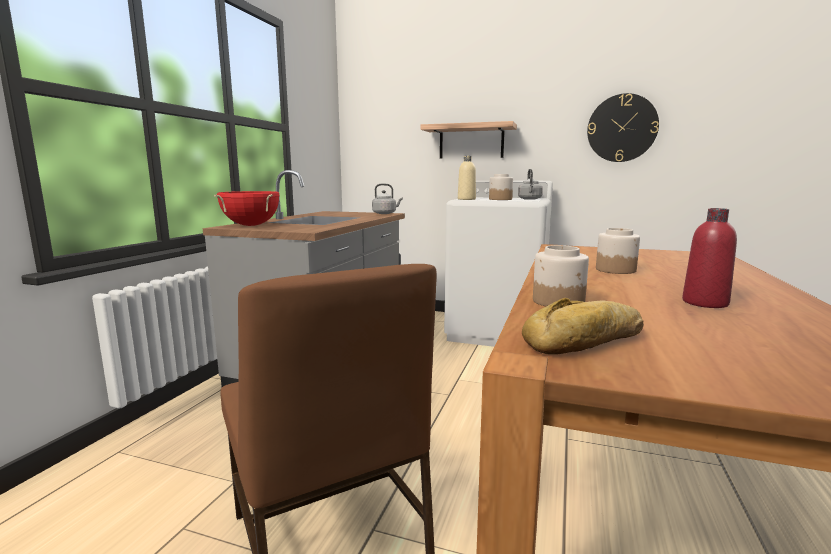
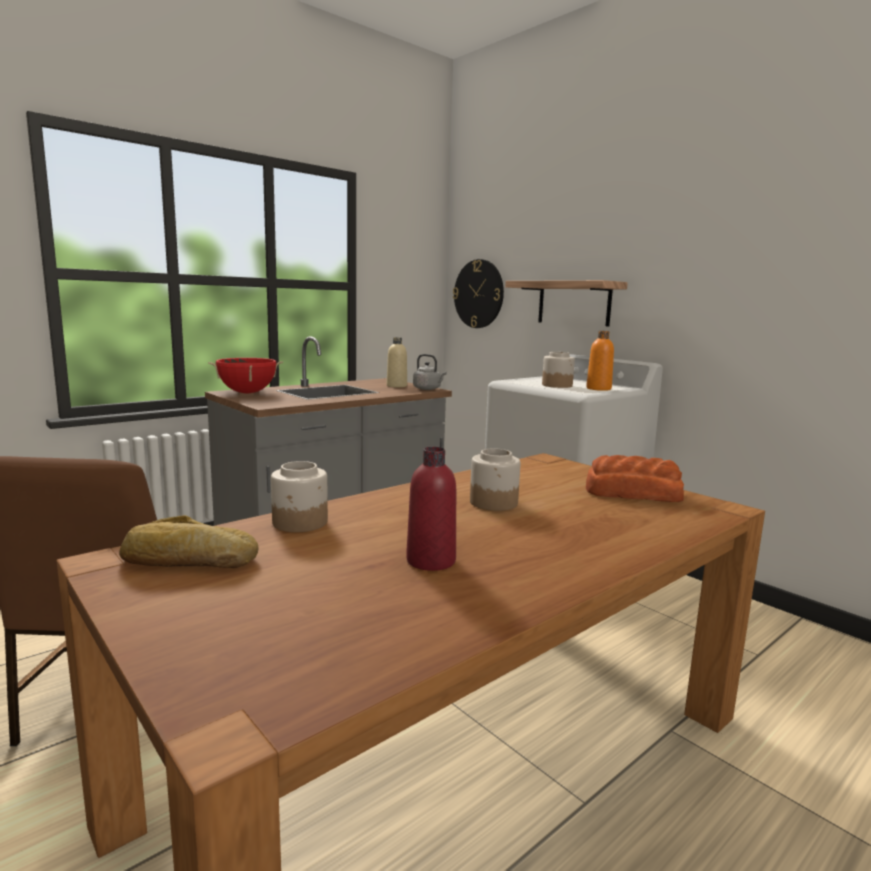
camera: 30 degrees right, 0 degrees up
(466, 199) = (517, 381): beige bottle -> beige bottle (396, 386)
(530, 199) = (598, 389): grey kettle -> orange bottle
(622, 128) = (768, 293): wall clock -> wall clock (478, 294)
(654, 254) = (631, 493): none -> bread

